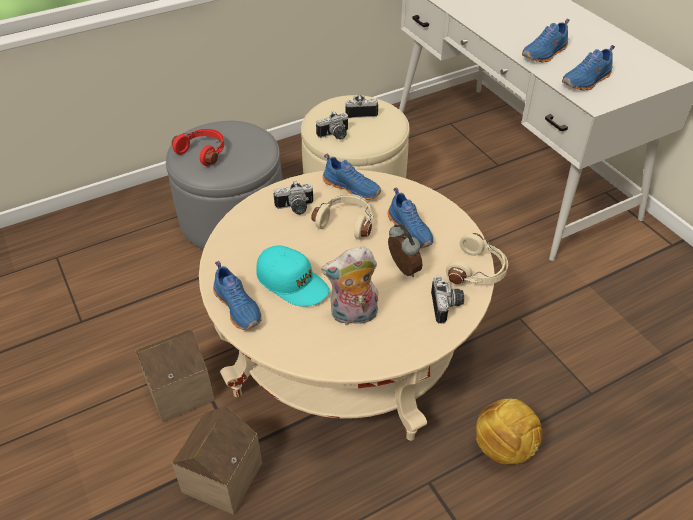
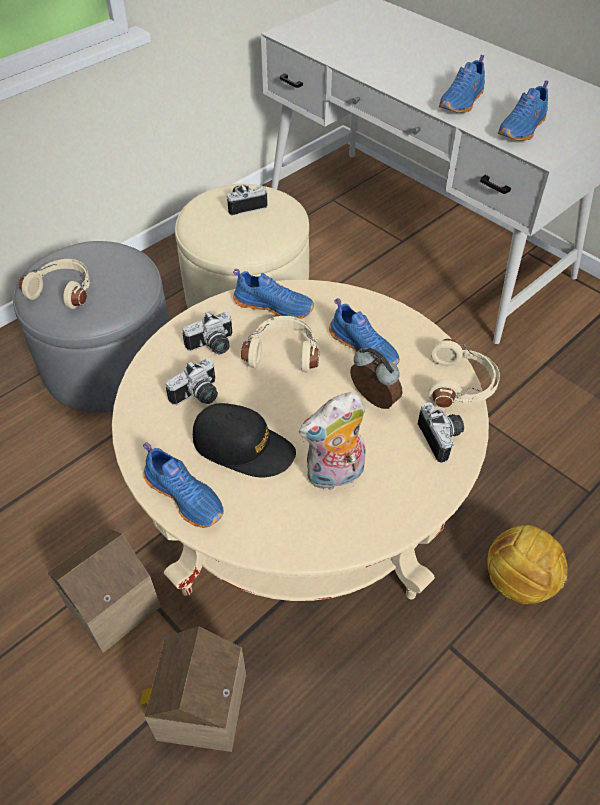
camera: 15 degrees left, 5 degrees up
(203, 152) = (63, 290): red headphones -> beige headphones
(292, 282) = (243, 447): turquoise cap -> black cap
(335, 136) = (224, 241): camera -> camera (198, 396)

